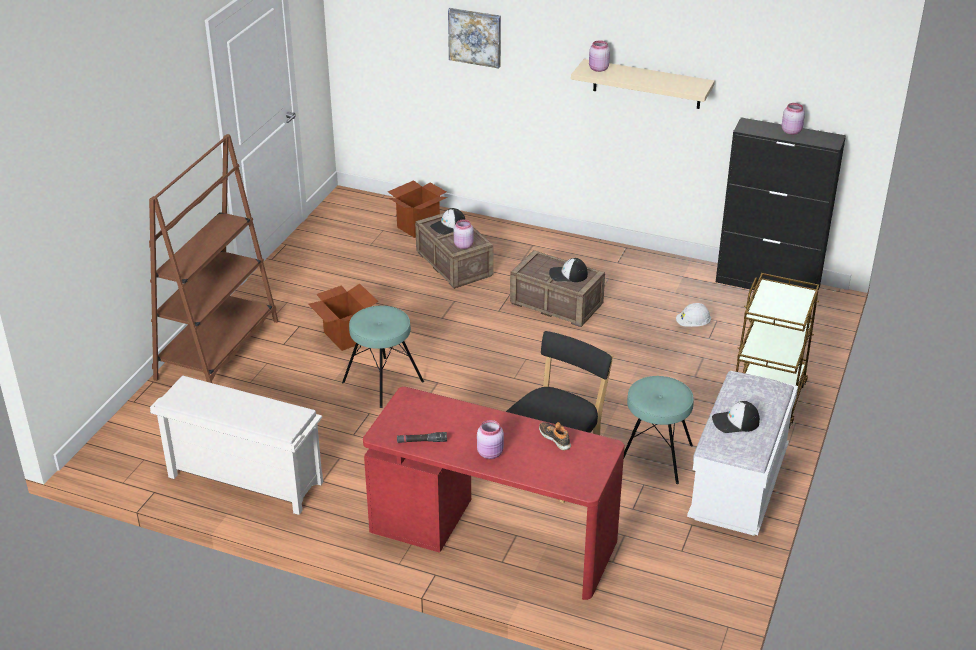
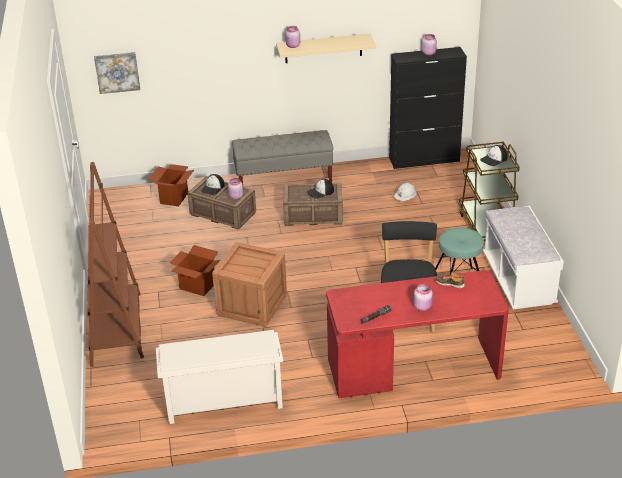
camera: 30 degrees left, 0 degrees up
(383, 382) = (252, 305): turquoise stool -> crate
(475, 37) = (191, 47): picture -> picture (117, 72)
(565, 247) = (284, 178): none -> grey bench
(735, 422) = (520, 238): cap -> cap (494, 159)

